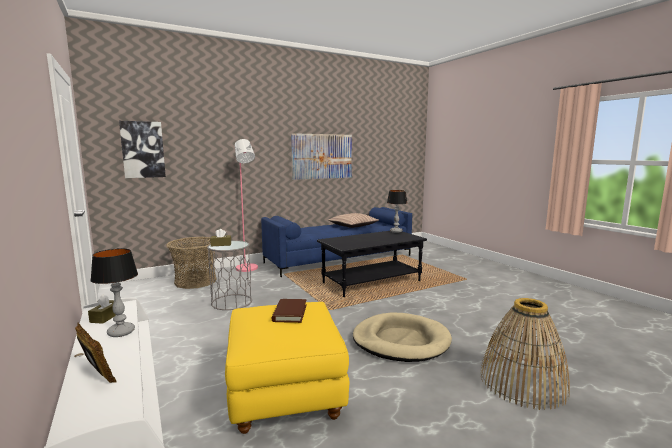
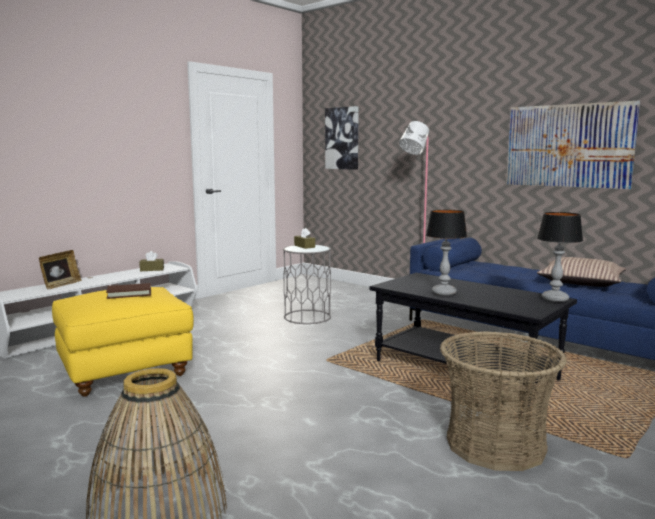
camera: 70 degrees right, 0 degrees up
(121, 332) = (124, 277): table lamp -> table lamp (443, 293)
(195, 281) = (347, 294): basket -> basket (495, 444)
(400, 341) = (257, 411): beige dog bed -> none

